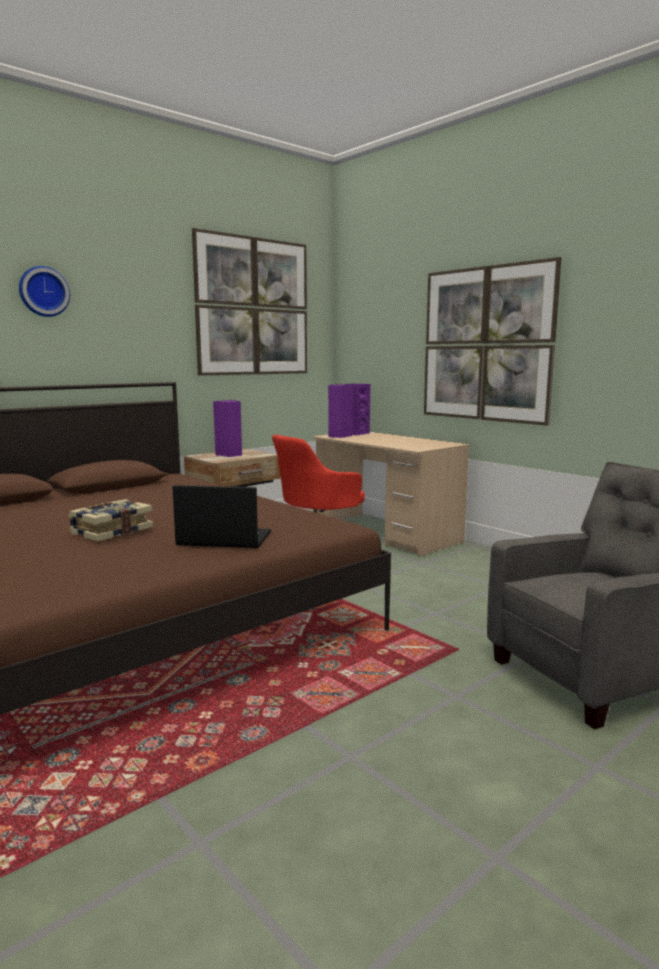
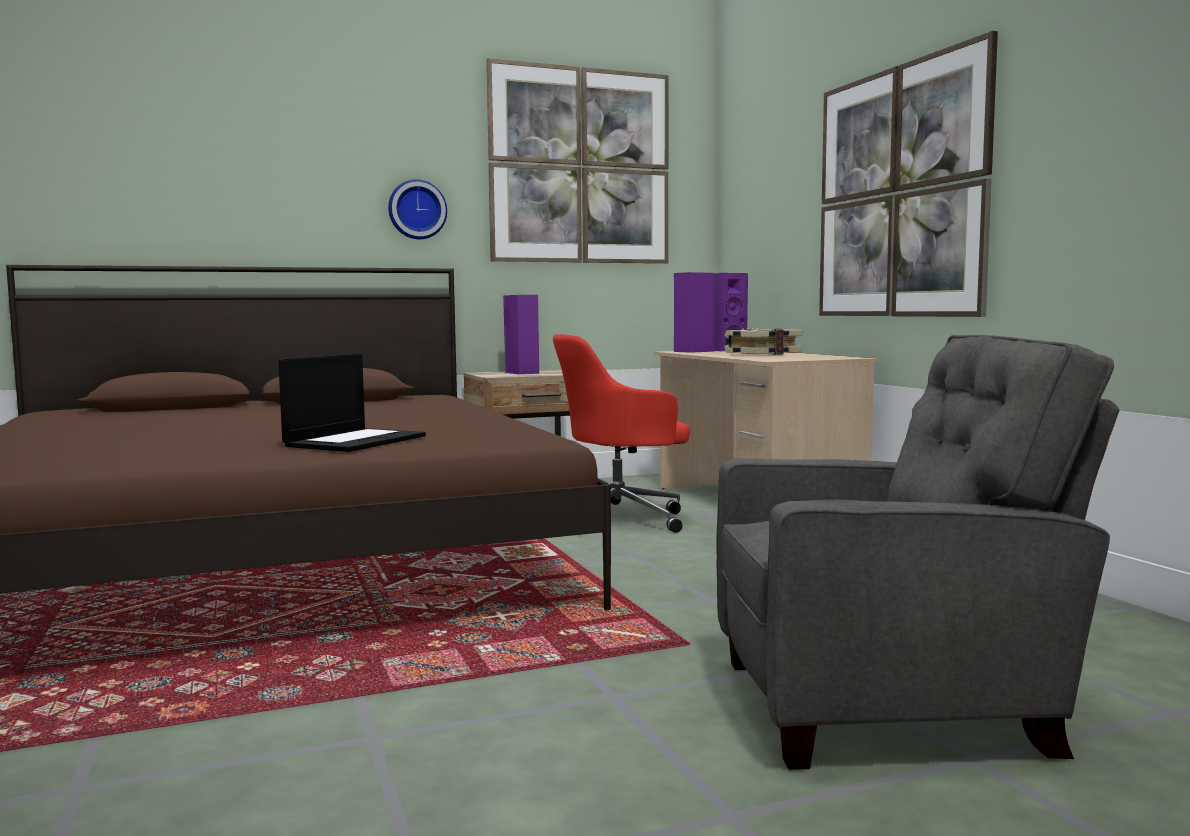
camera: 20 degrees right, 5 degrees down
(43, 292) = (277, 147): wall clock -> wall clock (417, 210)
(111, 531) = (241, 429): book -> book (761, 354)
(223, 539) = (355, 441): laptop -> laptop turned 90 degrees clockwise

